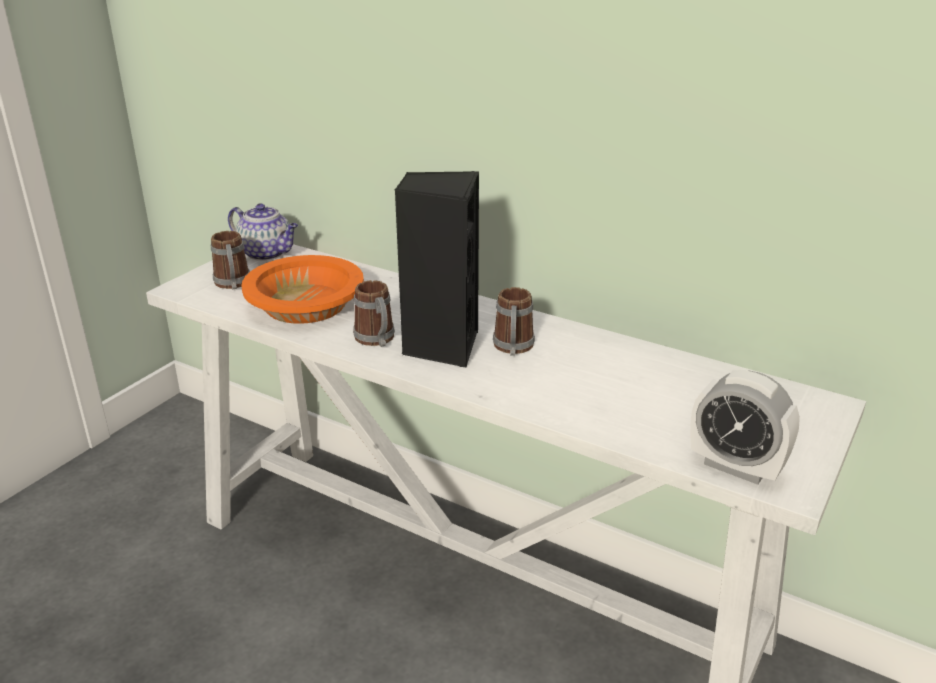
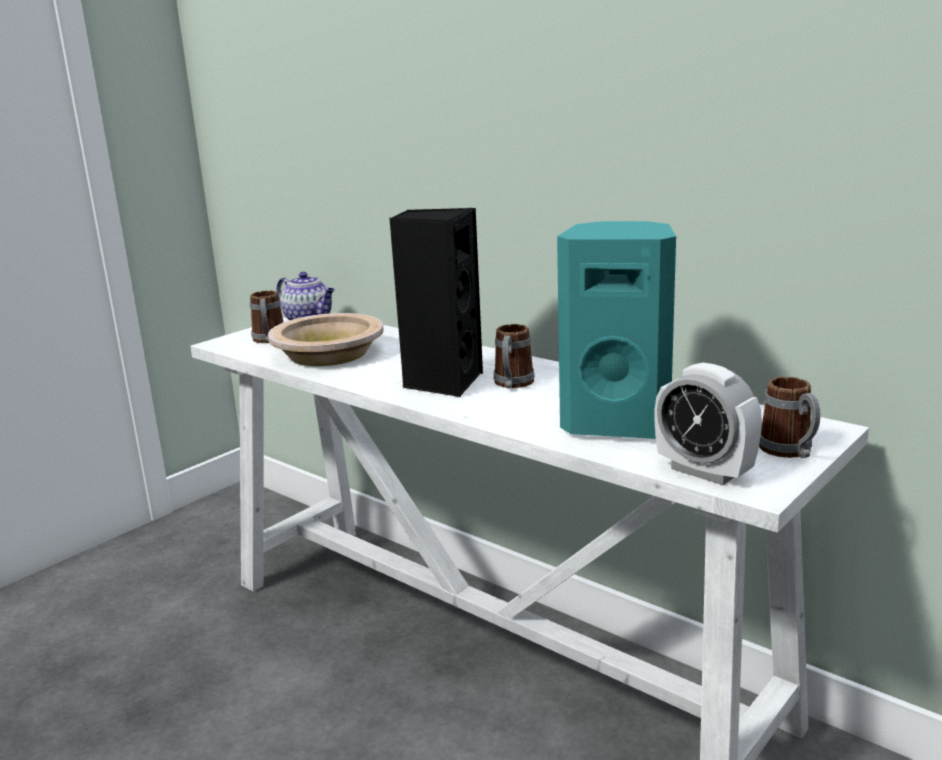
camera: 10 degrees right, 10 degrees down
(305, 304) = (328, 354): orange bowl -> beige bowl
(377, 340) = (383, 378): mug -> mug (790, 452)
(634, 402) = (617, 423): none -> turquoise speaker

